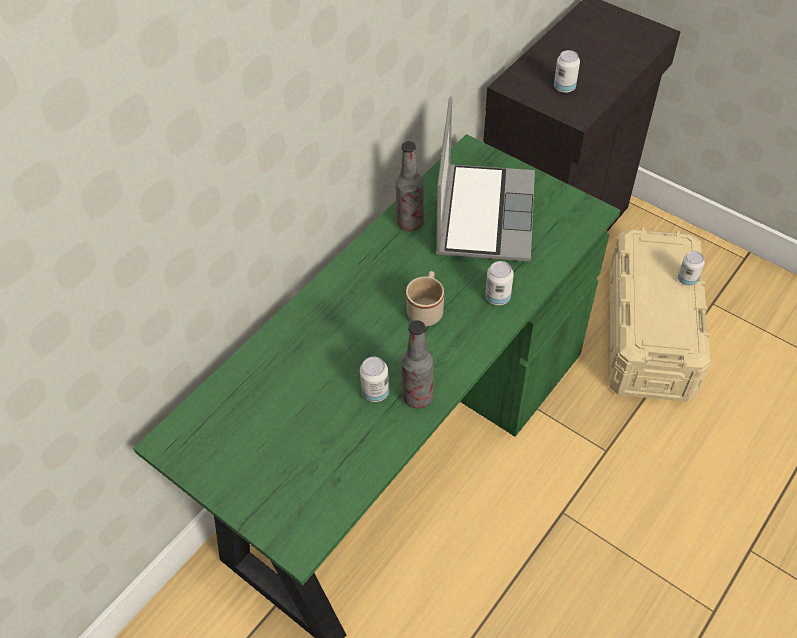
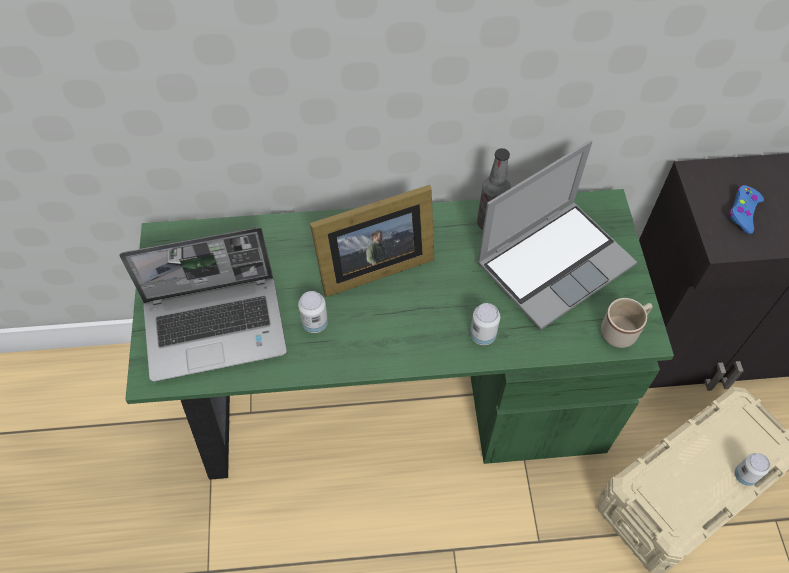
camera: 45 degrees right, 5 degrees up
(304, 463) = (216, 327): none -> laptop
(364, 320) = (370, 266): none -> picture frame
(417, 397) = (337, 353): bottle -> none
(426, 309) = (421, 297): beige mug -> beige mug (623, 330)
(564, 87) = (743, 212): can -> blue game controller

